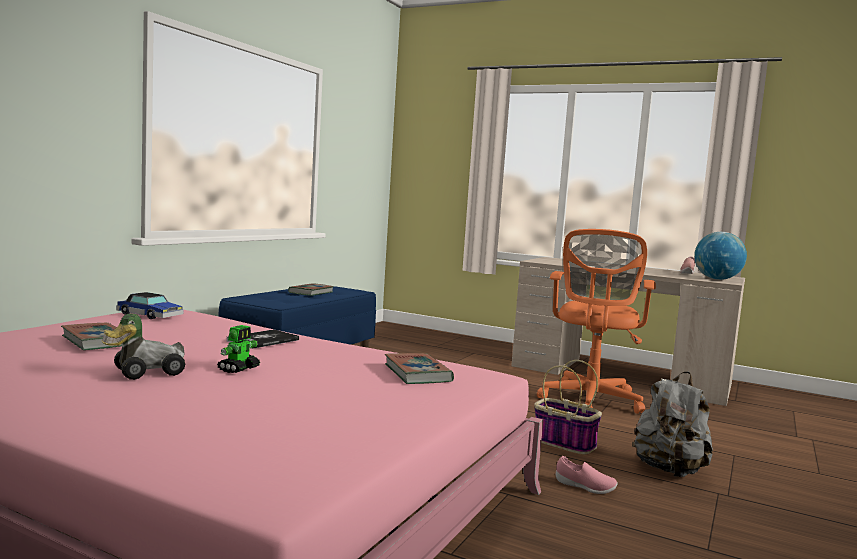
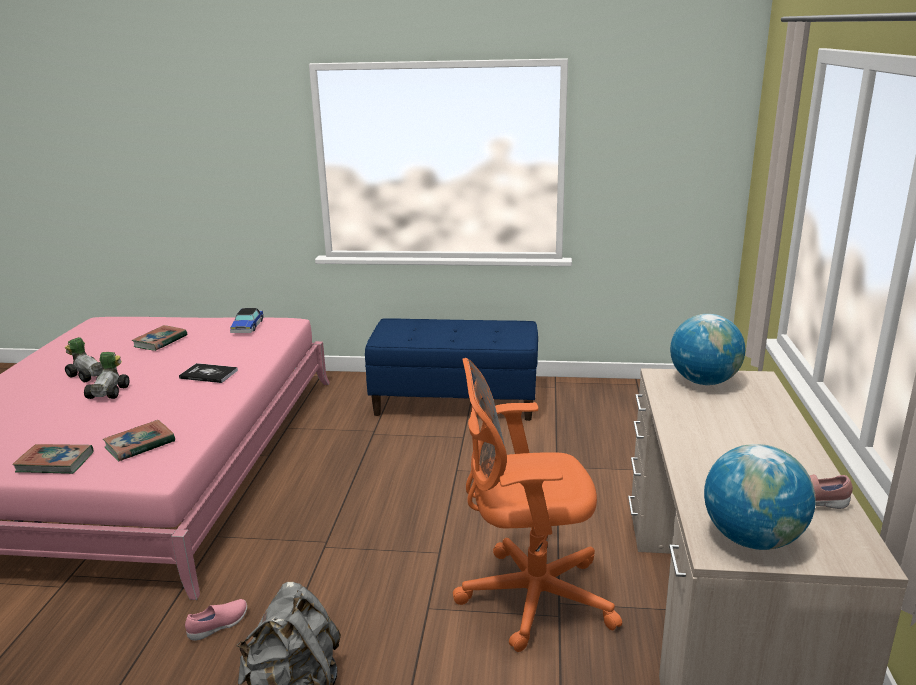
camera: 70 degrees right, 15 degrees up
(239, 369) = (110, 391): toy robot -> toy car
(311, 292) = (470, 331): book -> book (55, 462)
(549, 260) = (703, 381): none -> globe
(562, 443) = (341, 595): basket -> none
(584, 487) = (219, 626): pink shoe -> pink shoe turned 135 degrees counterclockwise

